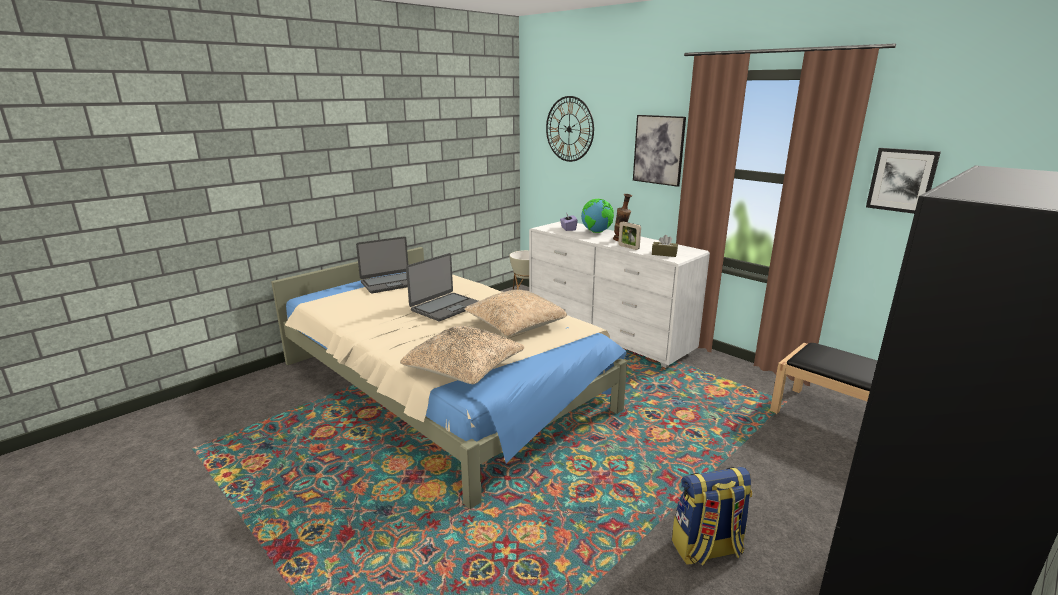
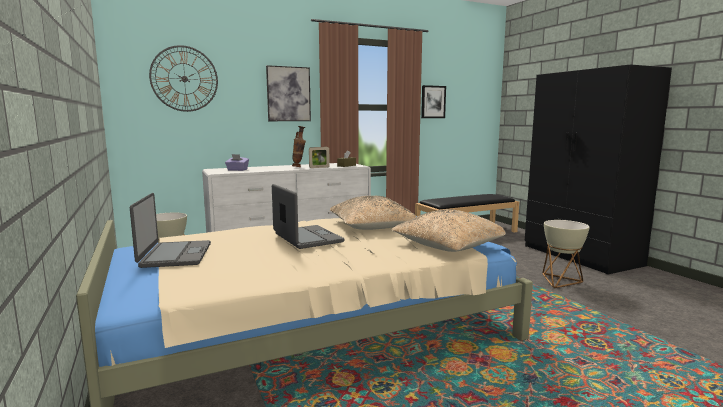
camera: 70 degrees left, 10 degrees down
(597, 232) = (263, 167): globe -> none
(707, 549) = (561, 281): backpack -> planter

